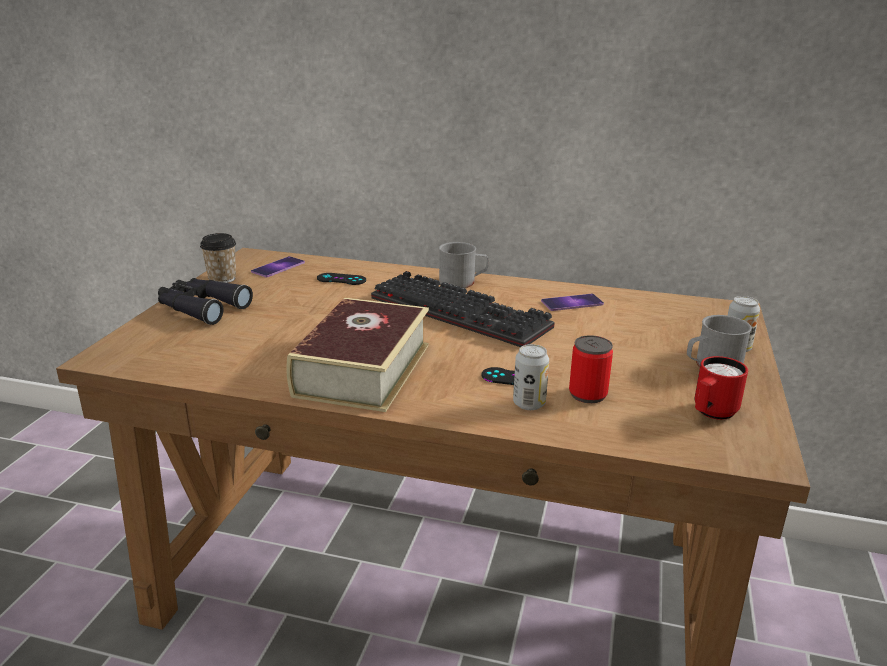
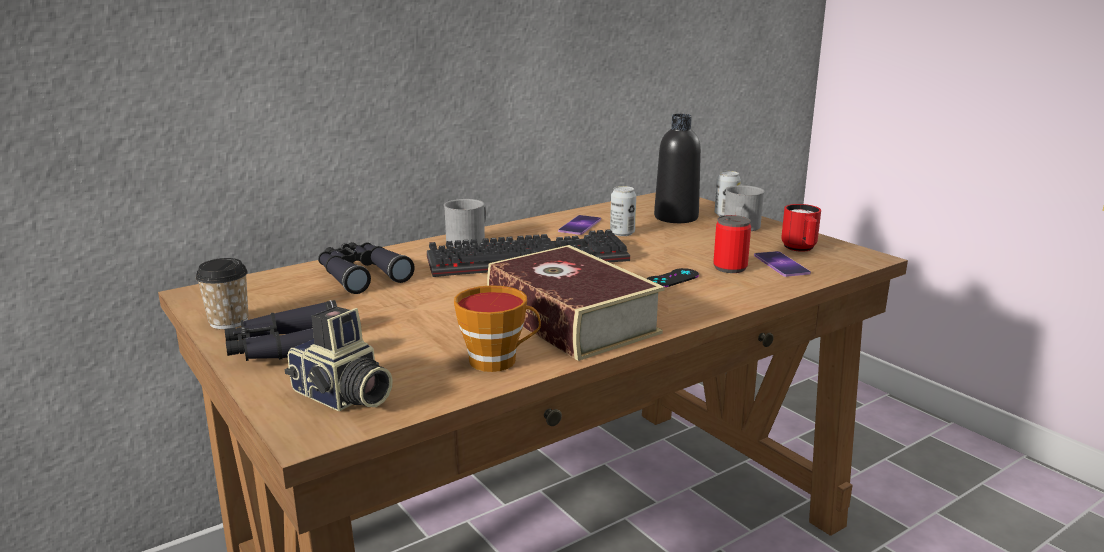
camera: 50 degrees left, 5 degrees down
(153, 347) = (341, 397): none -> camera
(257, 371) = (499, 361): none -> cup
(278, 267) = (263, 290): phone -> phone (781, 264)
(341, 279) = (360, 275): black game controller -> black binoculars
(529, 404) = (718, 287): can -> can (622, 233)
(676, 330) = (676, 217): none -> black bottle

